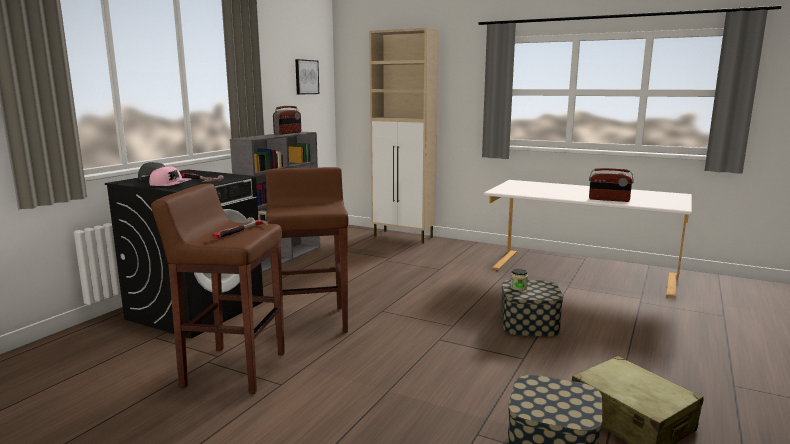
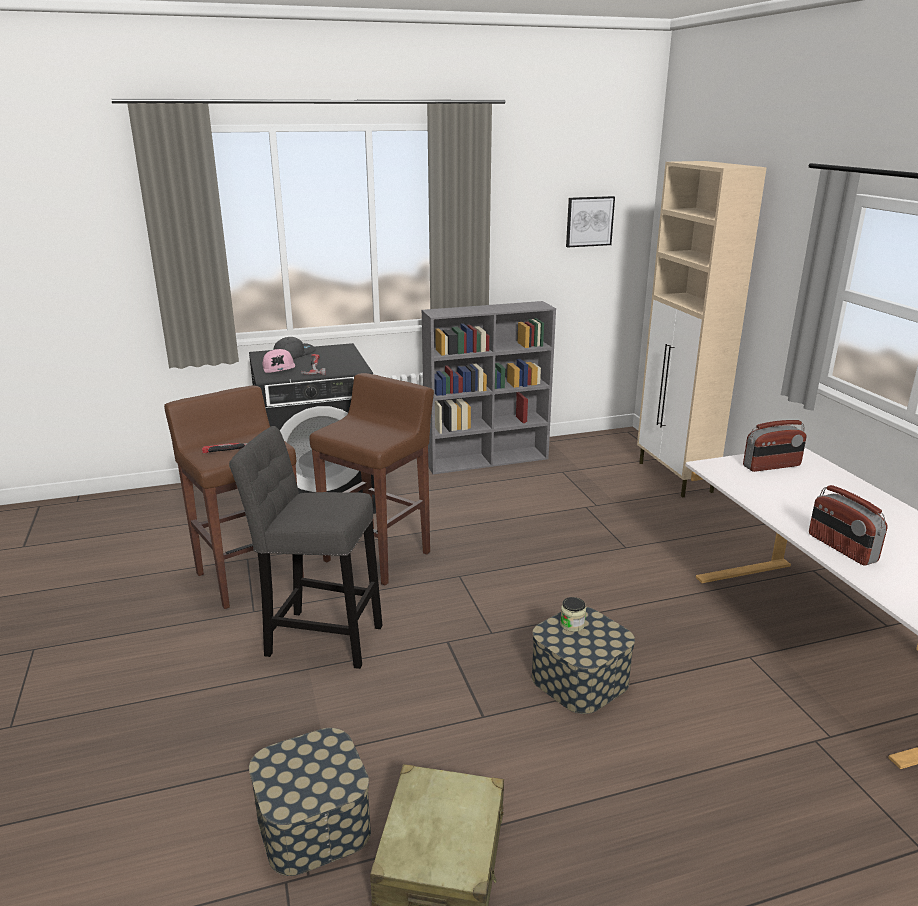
camera: 45 degrees right, 10 degrees up
(288, 133) = (514, 306): radio -> radio (772, 466)
(361, 374) = (318, 638): none -> grey stool

